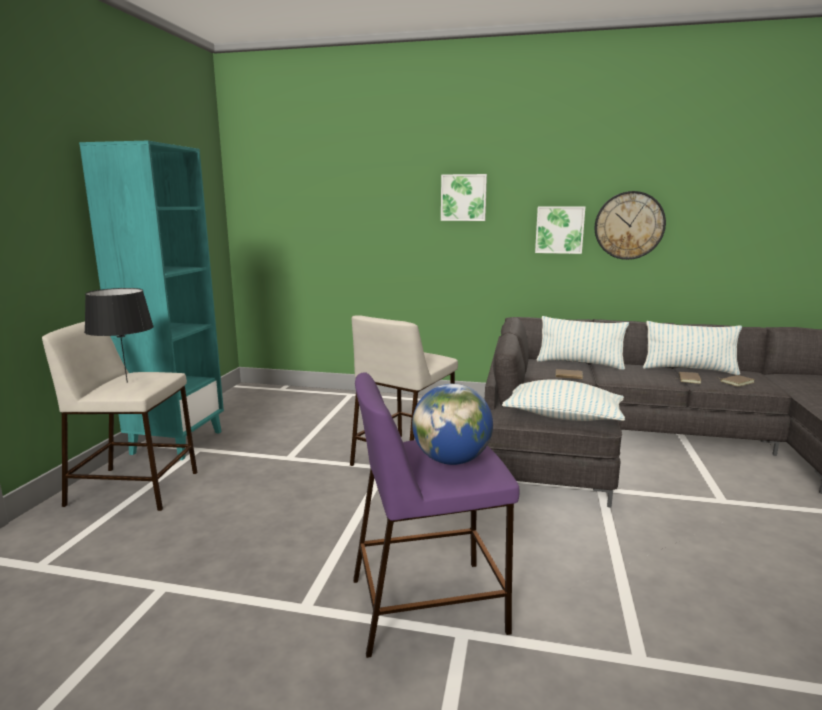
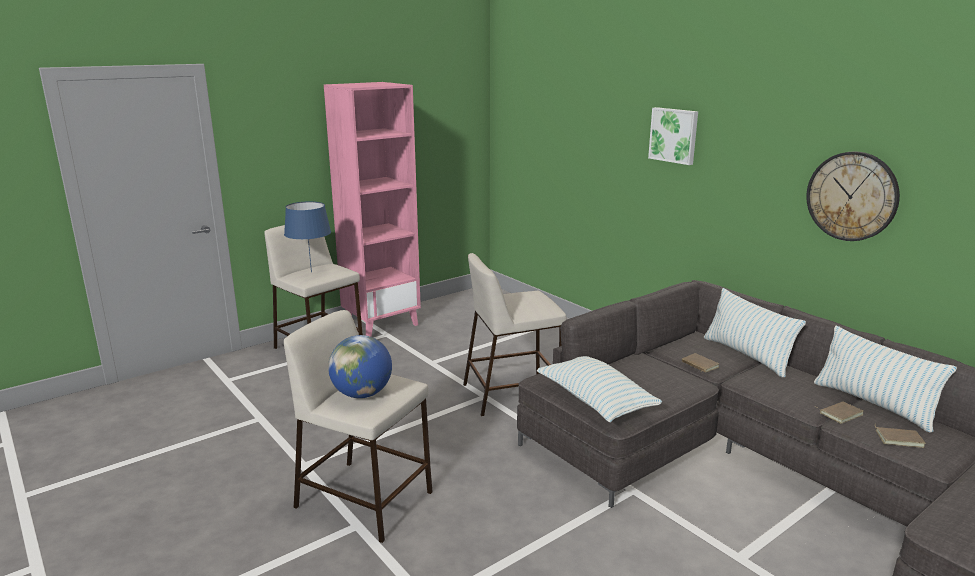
camera: 40 degrees right, 5 degrees up
(127, 382) = (311, 272): black table lamp -> blue table lamp
(177, 442) = (381, 324): turquoise bookcase -> pink bookcase
(429, 604) = (366, 499): purple stool -> beige stool
(559, 229) = (768, 188): picture -> none

